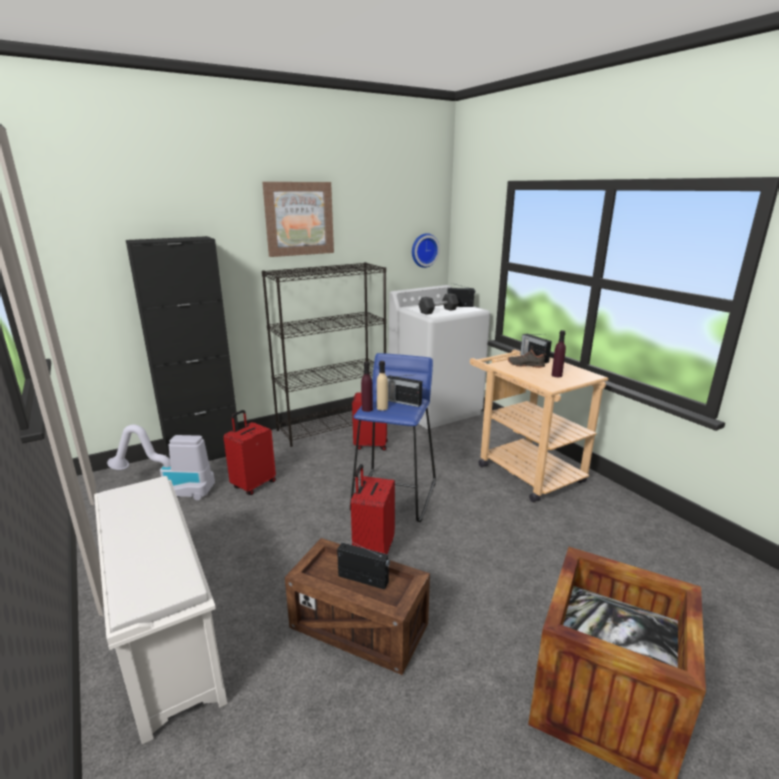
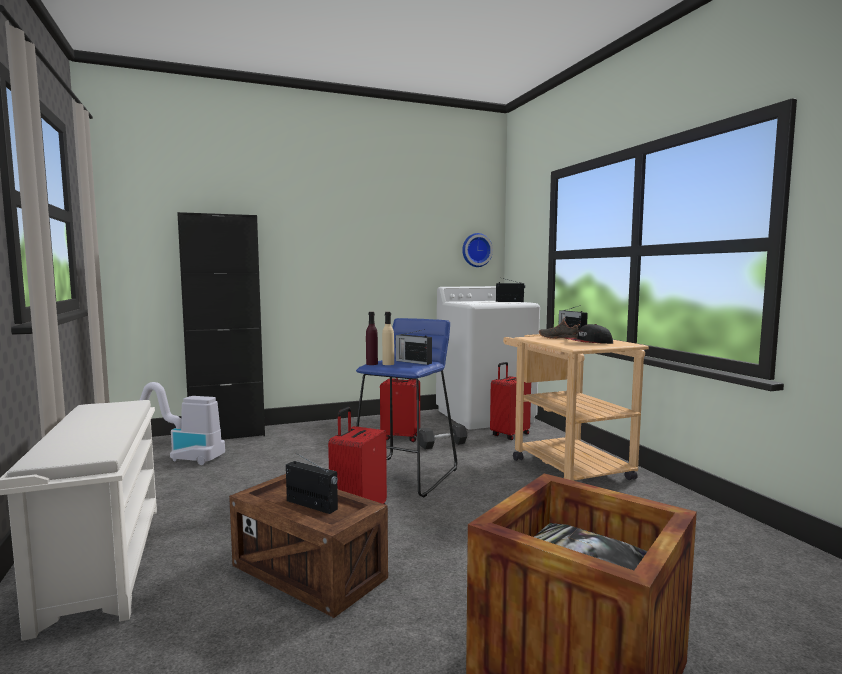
camera: 10 degrees right, 15 degrees down
(253, 485) = (262, 458): red suitcase -> red suitcase (509, 435)
(299, 219) = (346, 210): picture -> none
(333, 425) = (368, 422): black bookcase -> none
(438, 311) = (483, 302): grey dumbbell -> grey dumbbell (442, 445)
(556, 375) = (588, 343): purple bottle -> cap

